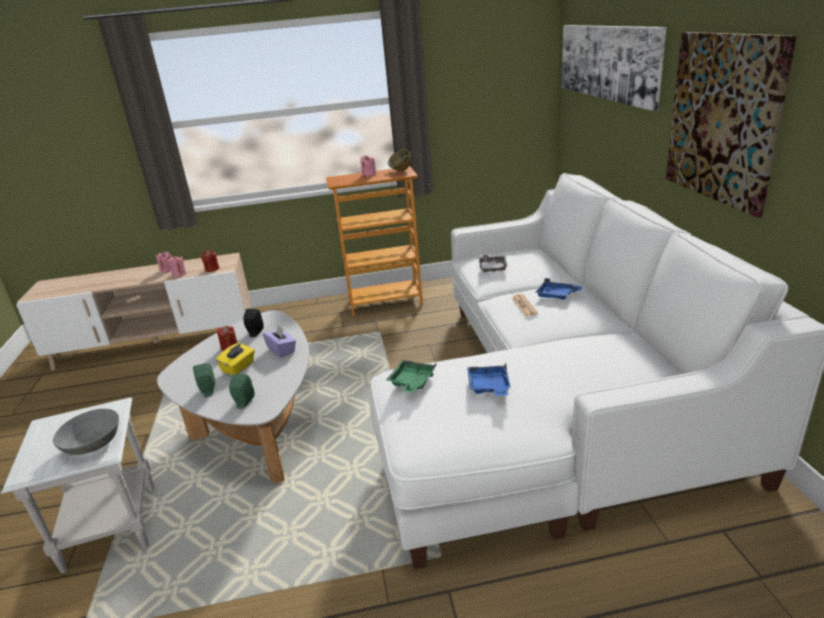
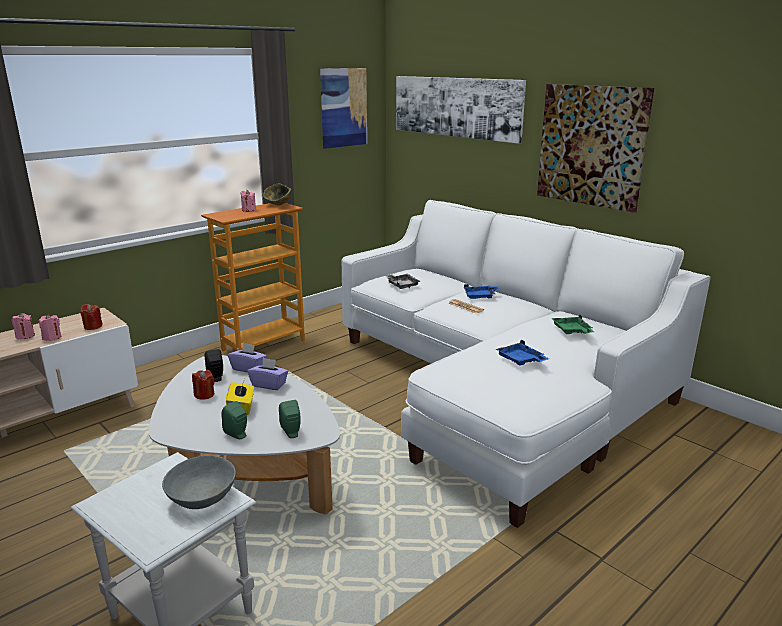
camera: 35 degrees left, 5 degrees down
(286, 330) = (248, 368): none -> purple tissue box
(411, 382) = (459, 370): green tray -> green tray (572, 331)
(499, 65) = (343, 107): none -> picture

